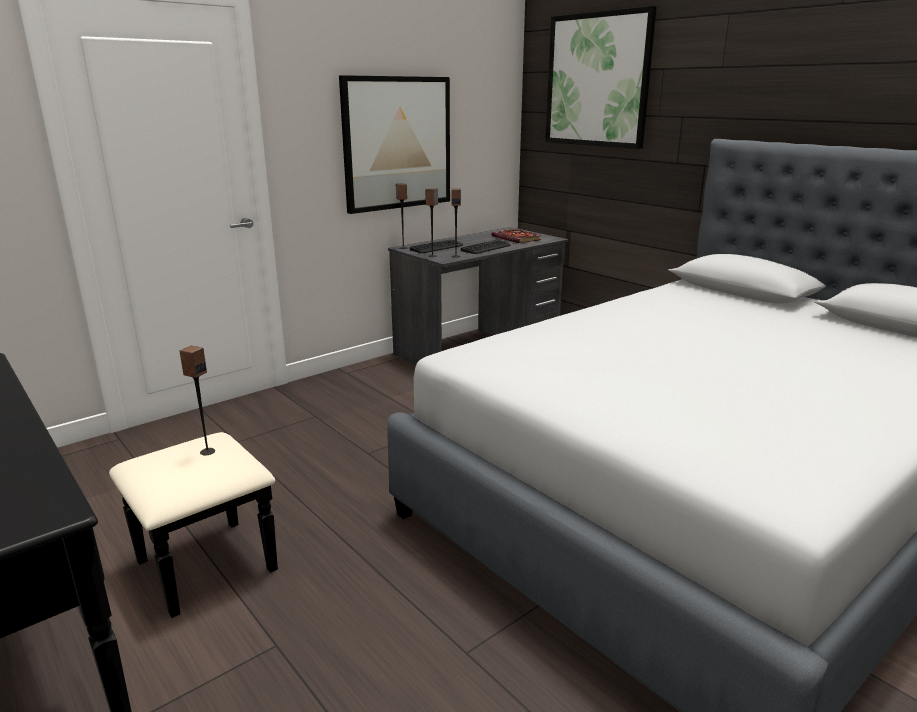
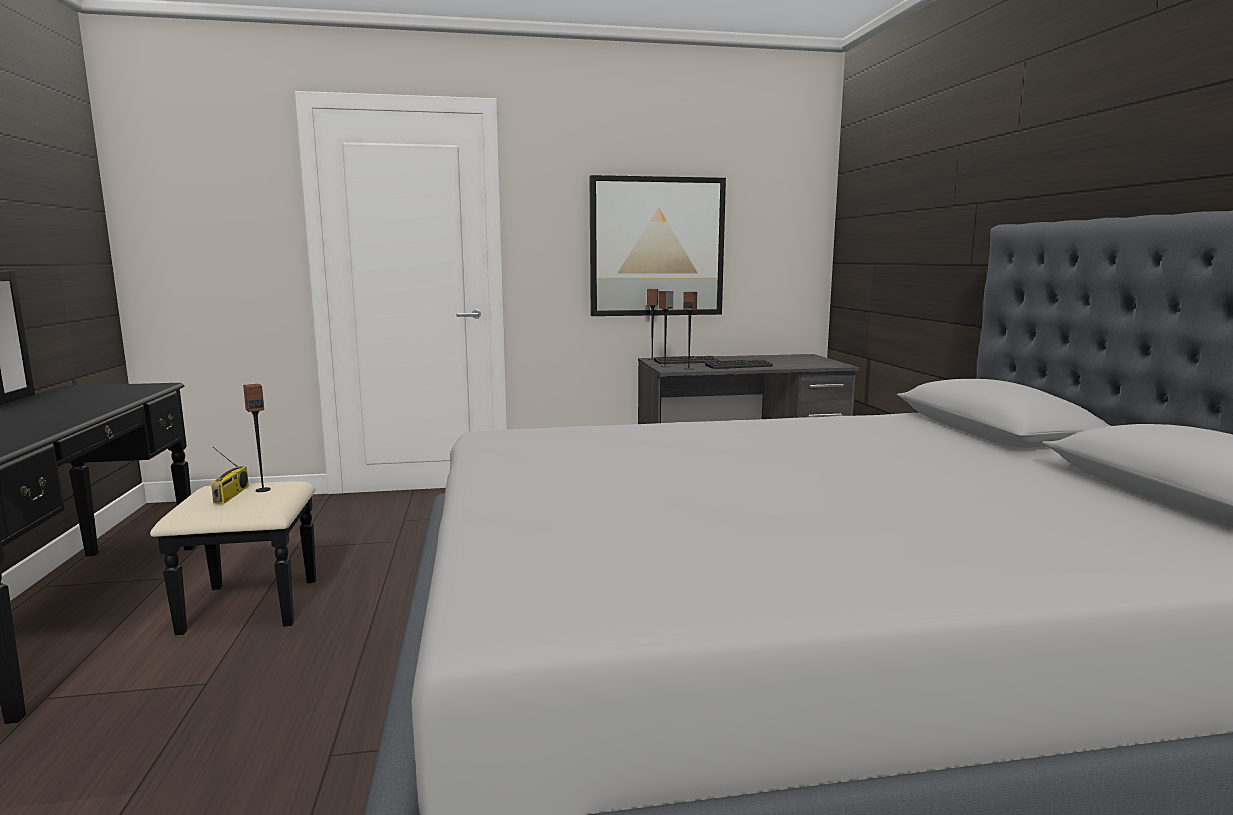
camera: 30 degrees right, 10 degrees down
(186, 465) = (231, 495): none -> radio
(517, 238) = (796, 362): book -> none
(597, 80) = (897, 171): picture -> none

